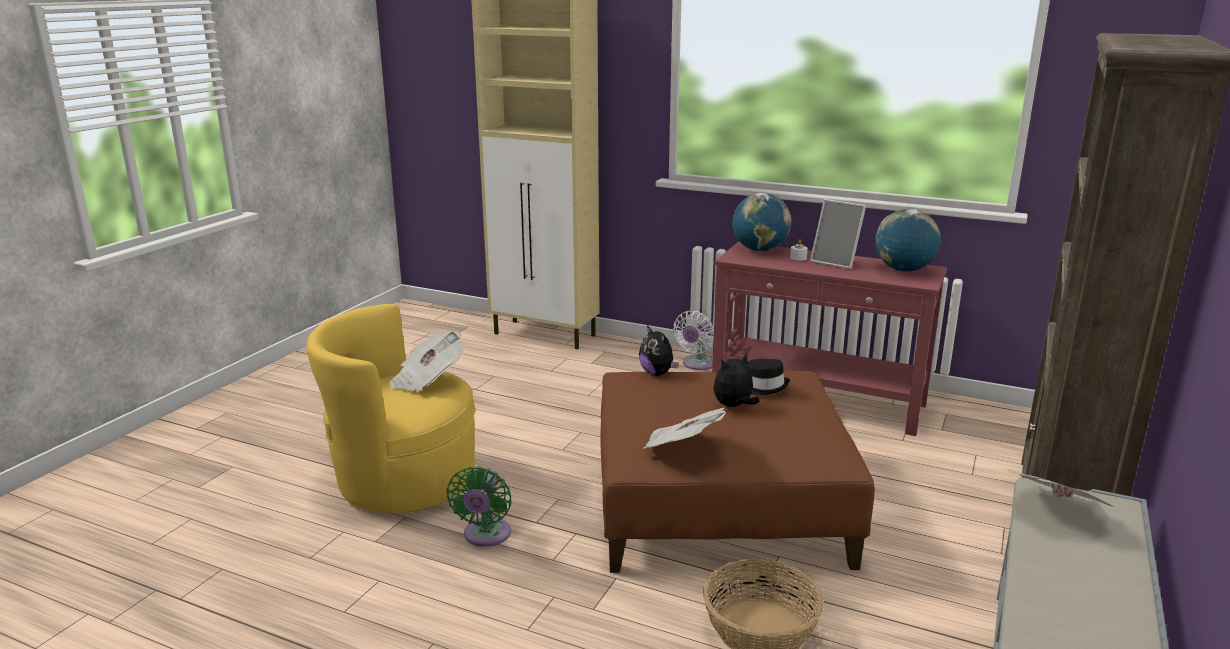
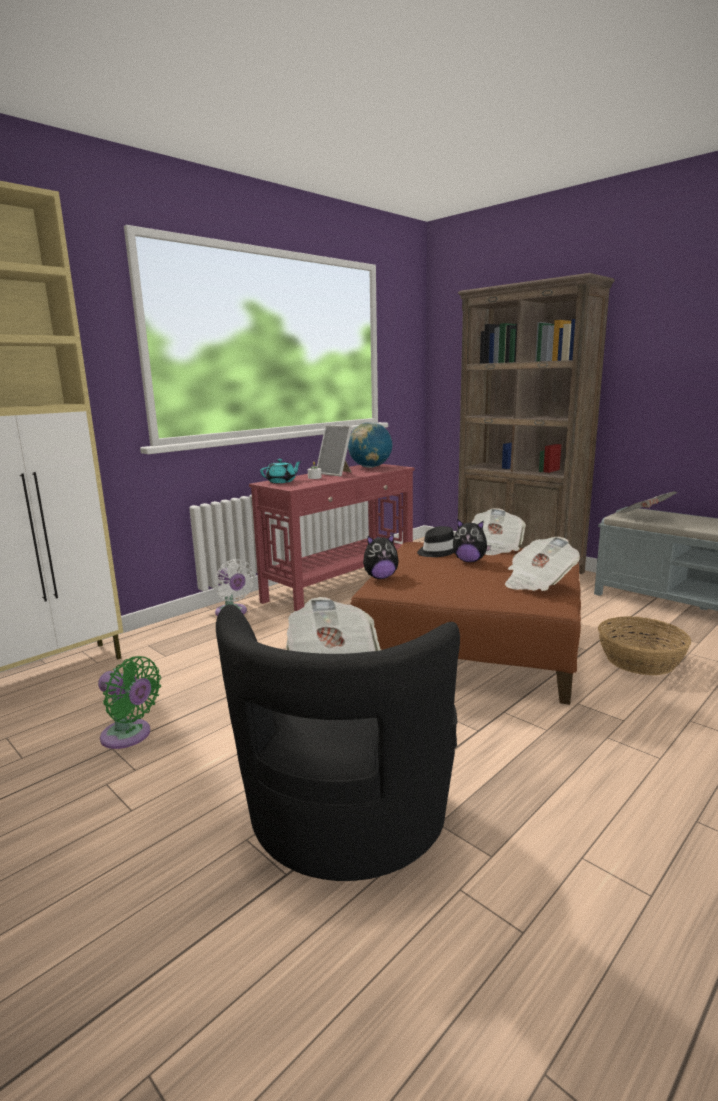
camera: 70 degrees left, 5 degrees down
(403, 480) = (345, 818): yellow armchair -> black armchair
(486, 536) = (498, 764): green fan -> green fan (129, 736)
(733, 406) = (469, 561): plush toy -> plush toy turned 60 degrees counterclockwise
(759, 250) = (281, 481): globe -> turquoise teapot
(808, 417) = (495, 547): none -> newspaper
(836, 262) = (336, 473): picture frame -> picture frame turned 75 degrees clockwise

